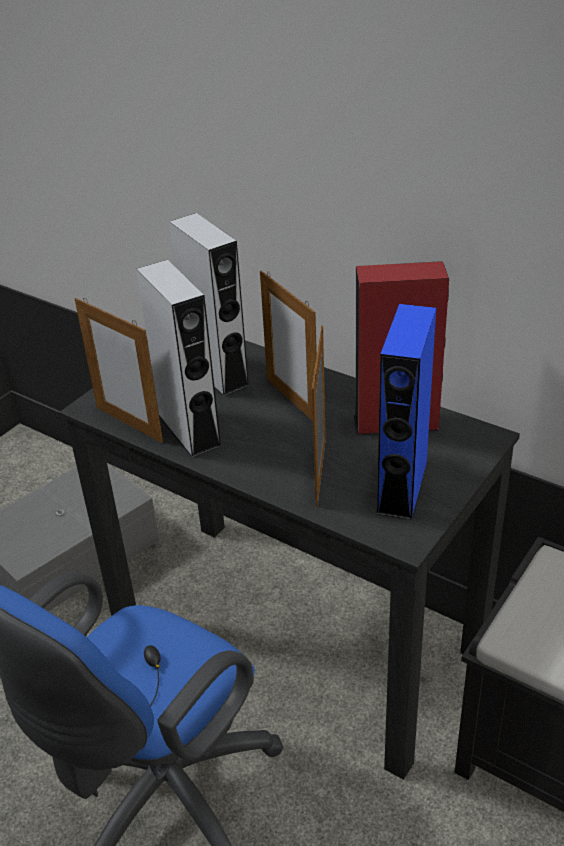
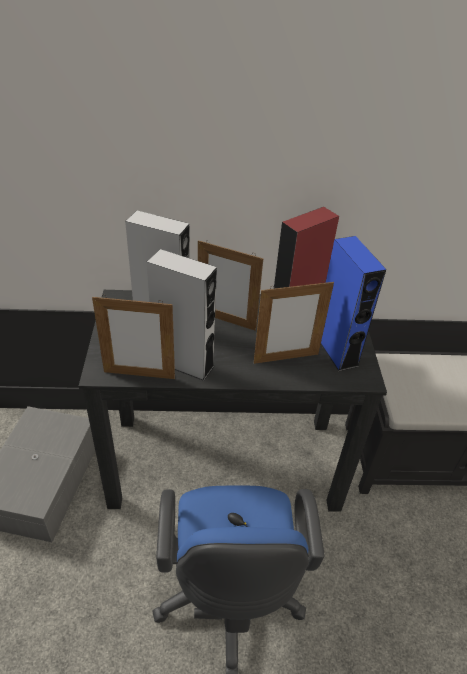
camera: 40 degrees left, 5 degrees up
(321, 471) = (286, 358): picture frame -> picture frame turned 75 degrees counterclockwise

